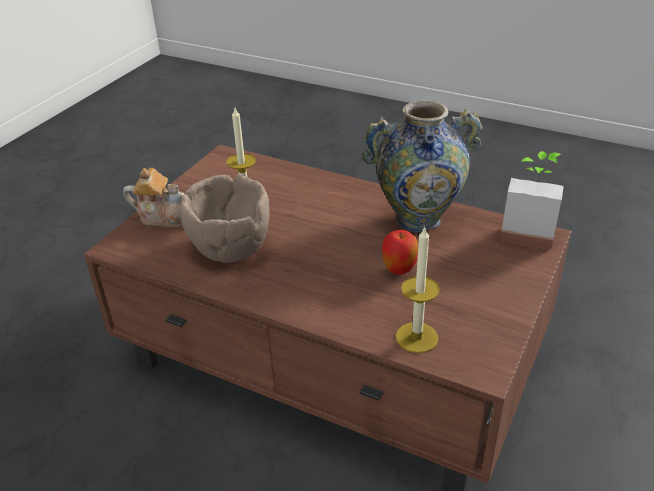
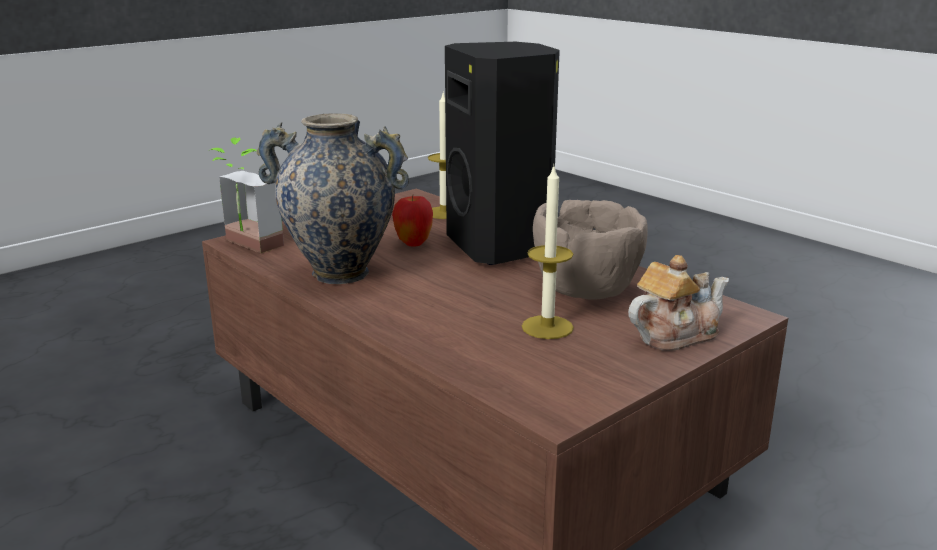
camera: 160 degrees left, 15 degrees down
(165, 216) = (674, 335): teapot -> teapot turned 120 degrees clockwise
(320, 287) = (501, 247): none -> black speaker

